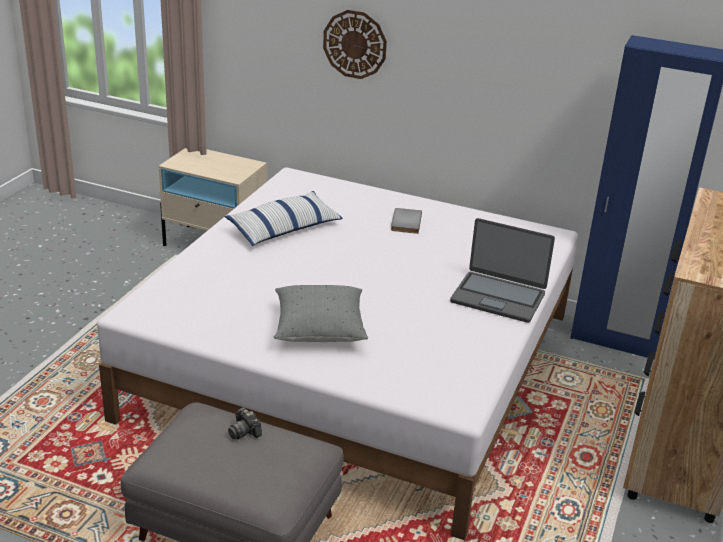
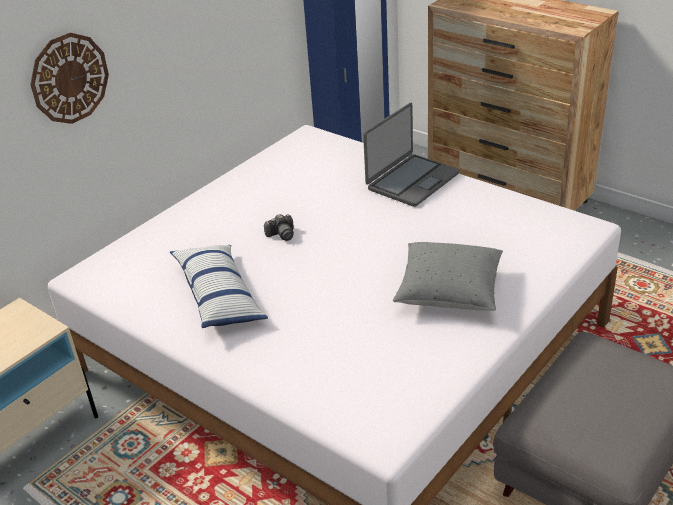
camera: 70 degrees left, 5 degrees up
(244, 431) = (573, 386): camera -> camera (281, 235)
(404, 222) = (244, 211): grey book -> none

